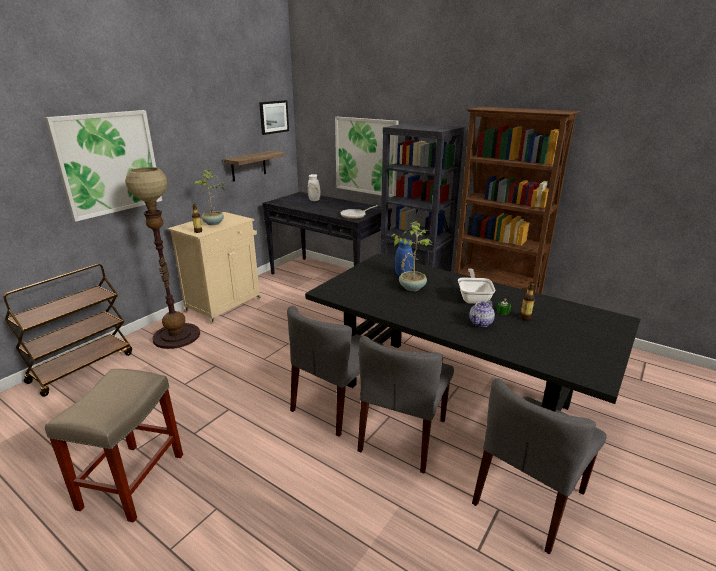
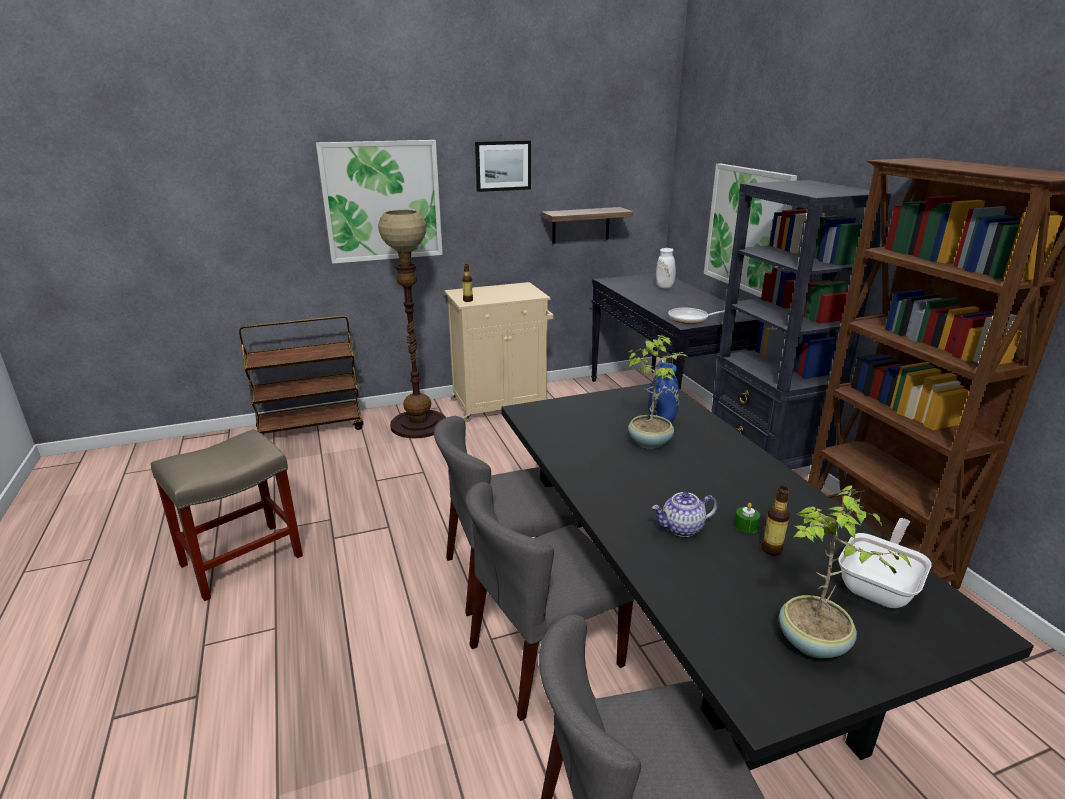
camera: 35 degrees right, 0 degrees up
(213, 223) = (496, 294): potted plant -> potted plant (812, 644)
(273, 117) = (635, 159): picture -> picture (503, 165)
(474, 298) = (726, 488): frying pan -> frying pan (879, 586)

